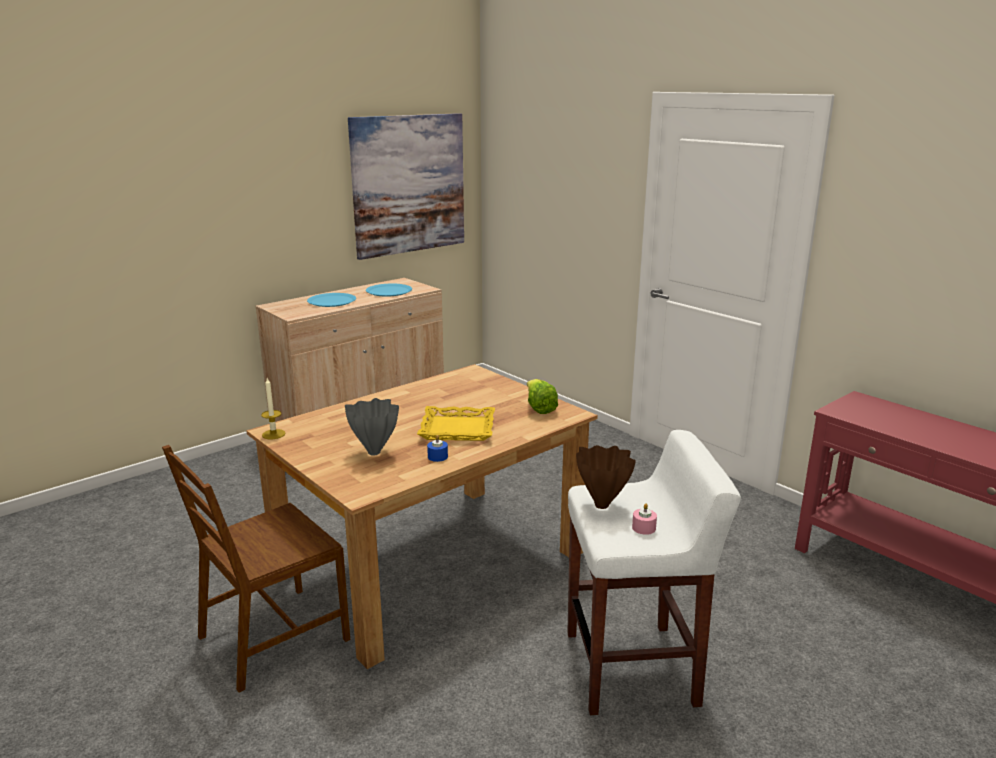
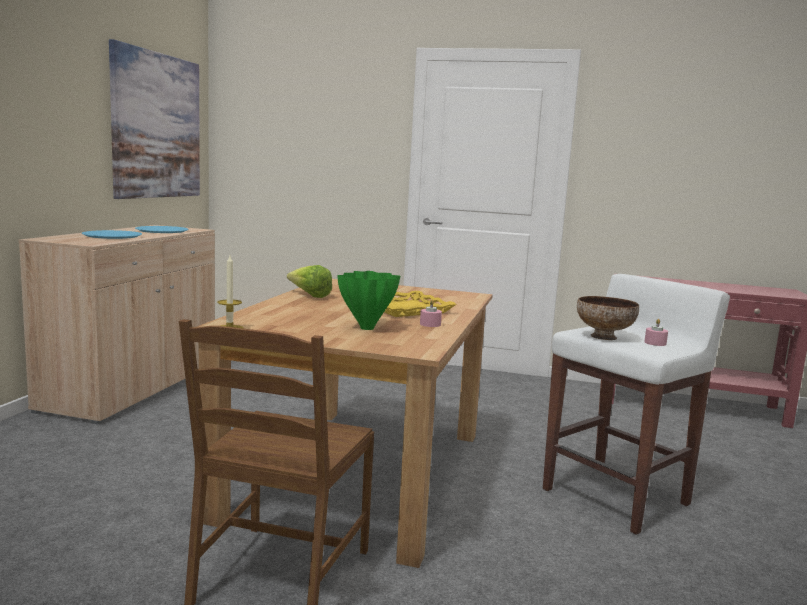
camera: 35 degrees left, 10 degrees down
(375, 453) = (368, 328): grey vase -> green vase
(437, 456) = (430, 324): blue candle -> pink candle
(539, 408) = (441, 294): lettuce -> lettuce (309, 296)
(602, 506) = (604, 337): brown vase -> bowl

